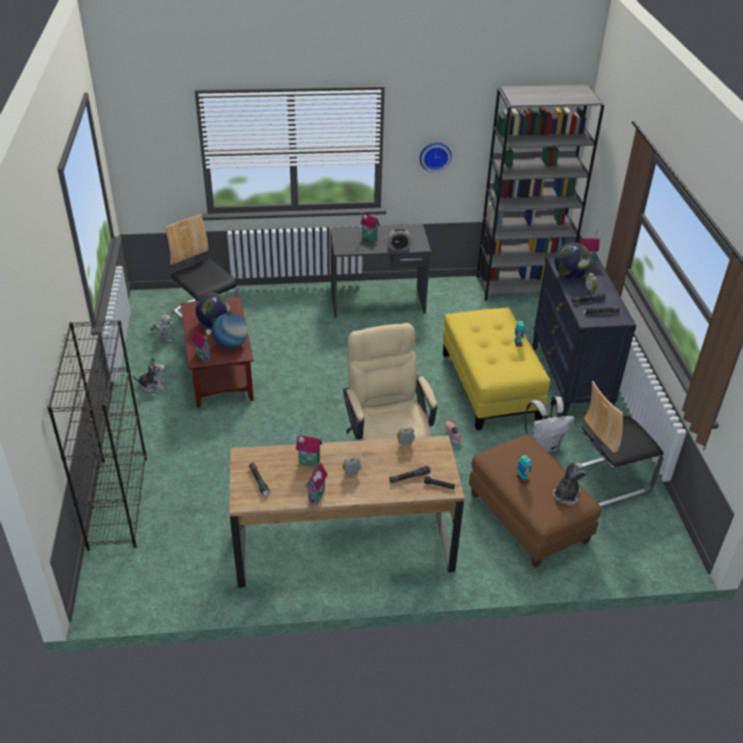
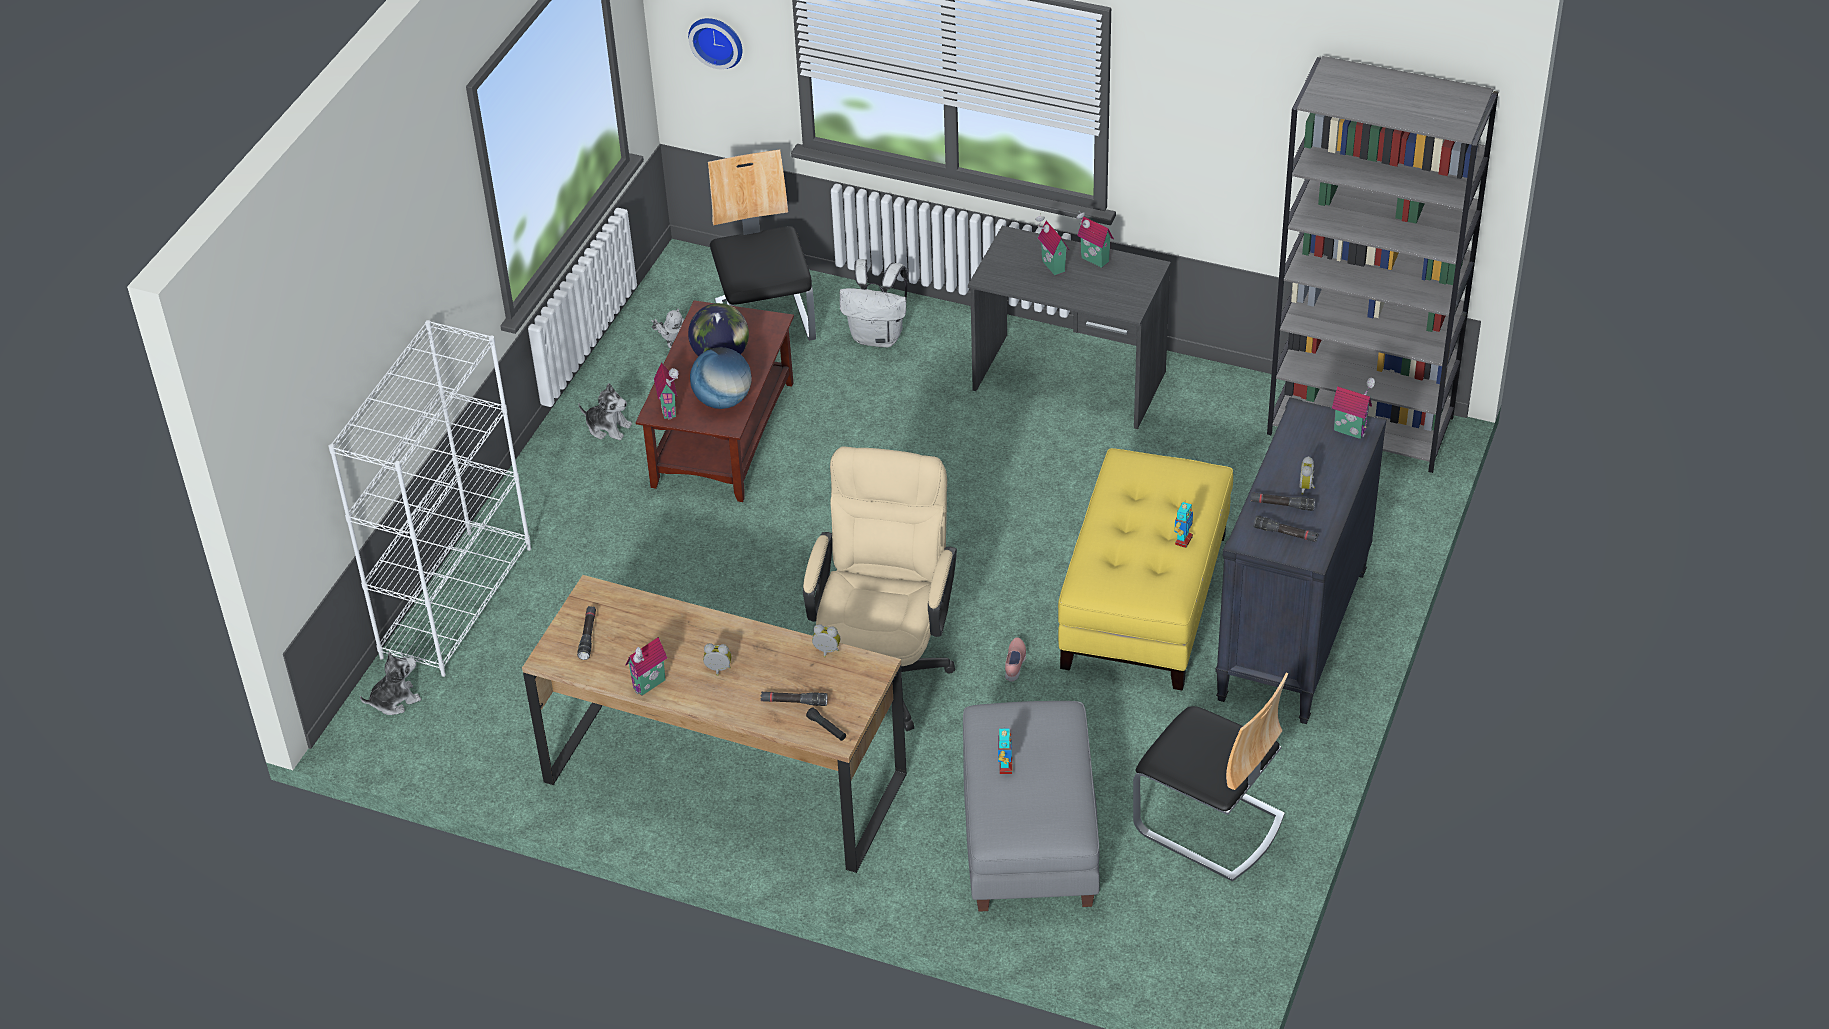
camera: 30 degrees right, 5 degrees up
(118, 501) = (456, 601): black bookcase -> white bookcase
(308, 463) = (671, 633): toy house -> toy house (1093, 260)
(399, 247) = (1089, 300): alarm clock -> none
(435, 156) = (1204, 146): wall clock -> wall clock (717, 40)
(528, 517) = (1029, 835): brown ottoman -> grey ottoman
(543, 446) = (1149, 732): white backpack -> white backpack (878, 337)
(566, 495) = (1051, 814): plush toy -> plush toy (395, 700)
(569, 276) = (1296, 449): globe -> none
(607, 480) = (1209, 824): chair -> chair turned 150 degrees counterclockwise

